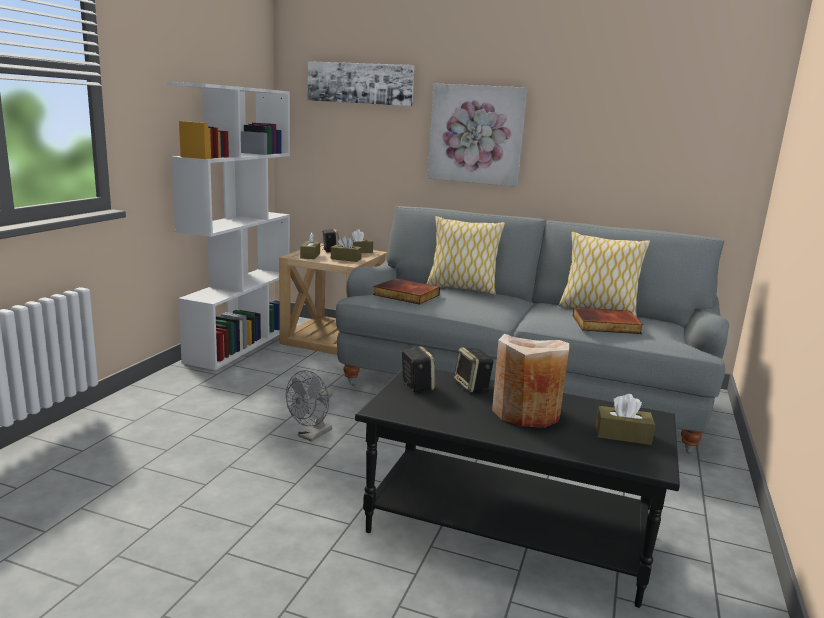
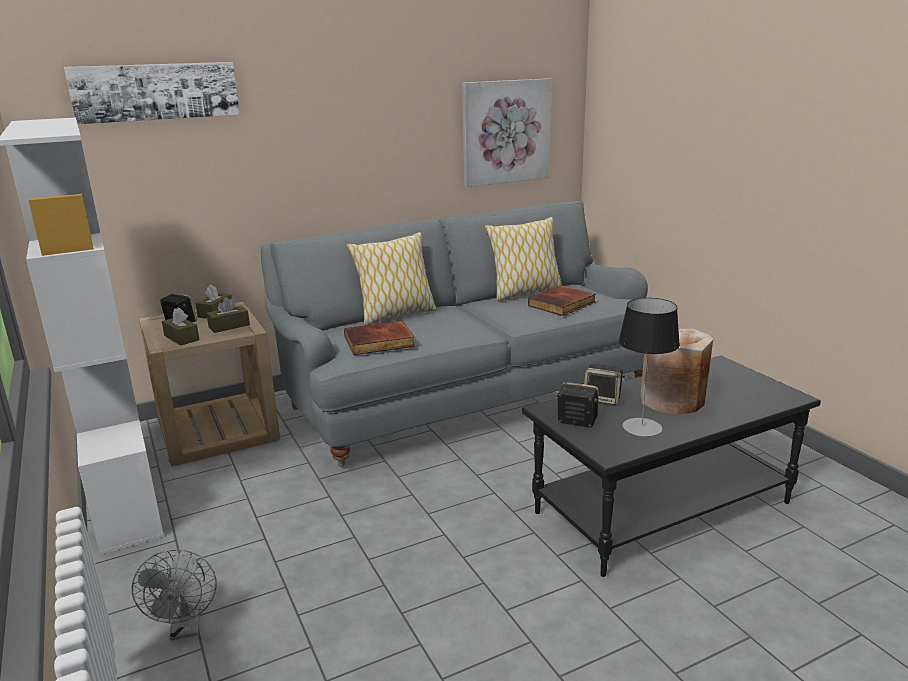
camera: 45 degrees left, 5 degrees up
(311, 435) = (407, 535): grey fan -> grey fan (186, 628)
(450, 411) = (642, 427): none -> table lamp
(476, 134) = (324, 138): picture -> picture (505, 132)
(622, 435) = (740, 385): brown tissue box -> none

